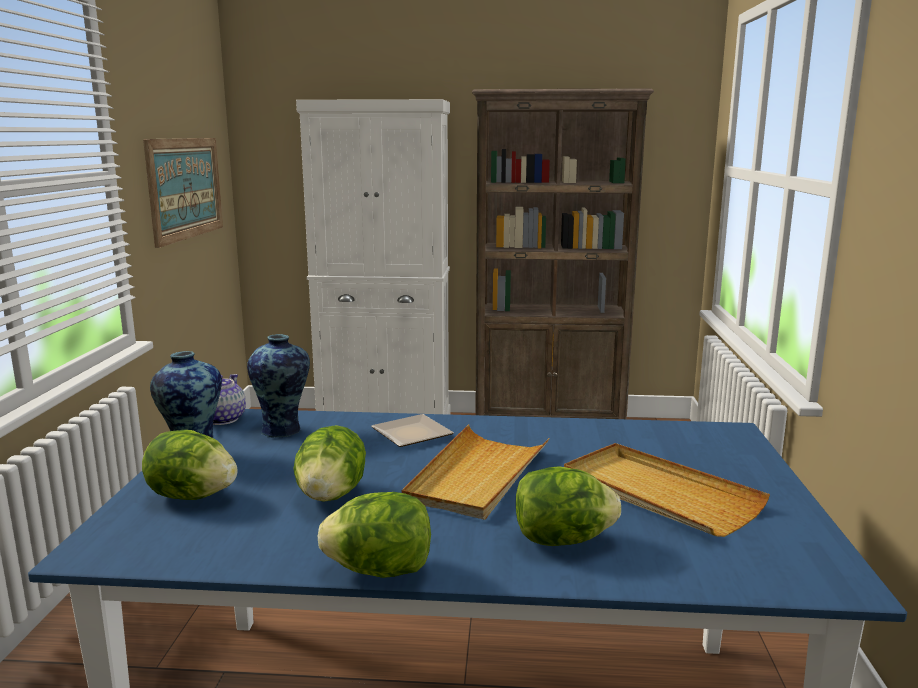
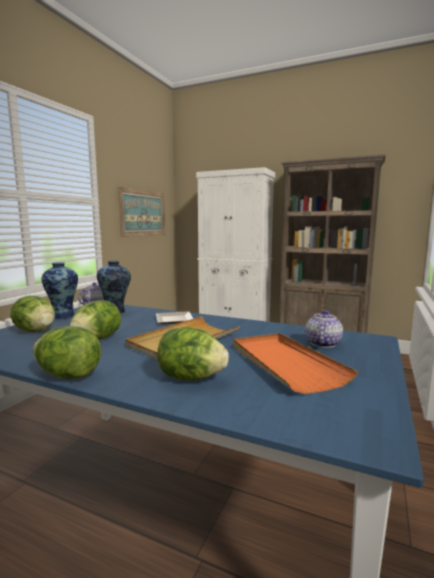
camera: 20 degrees right, 5 degrees down
(658, 494) = (284, 363): beige tray -> orange tray
(674, 450) = (322, 343): none -> teapot

